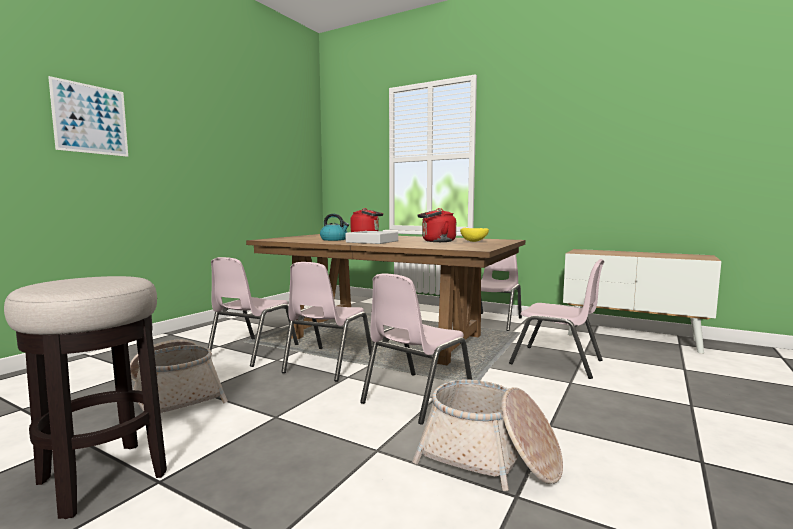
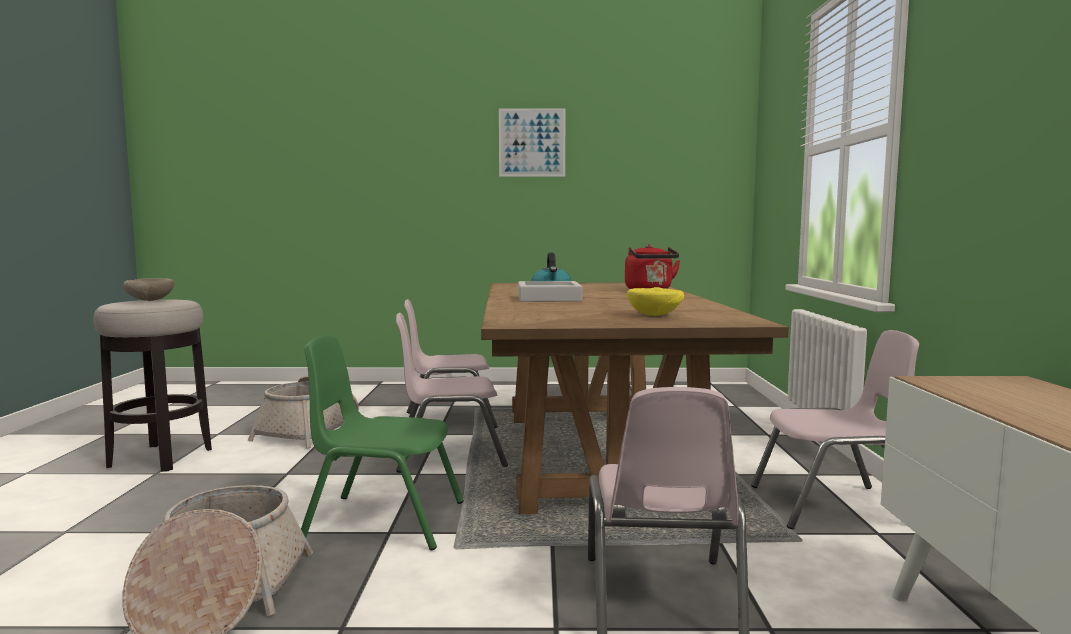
camera: 60 degrees right, 0 degrees up
(86, 280) = (148, 300): none -> beige bowl
(91, 119) = (400, 152): picture -> picture (532, 142)
(416, 397) = (384, 520): pink chair -> green chair
(436, 241) = (610, 308): red kettle -> none

